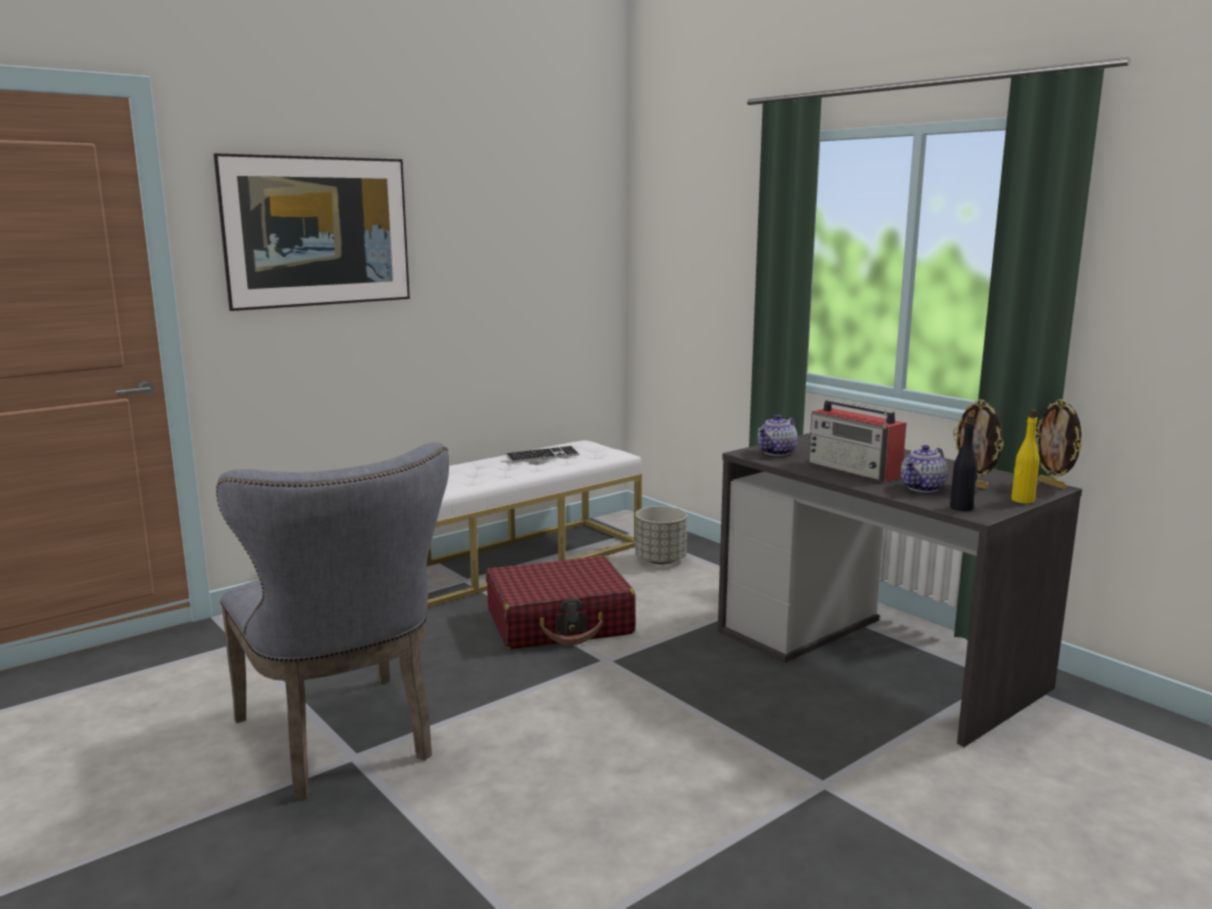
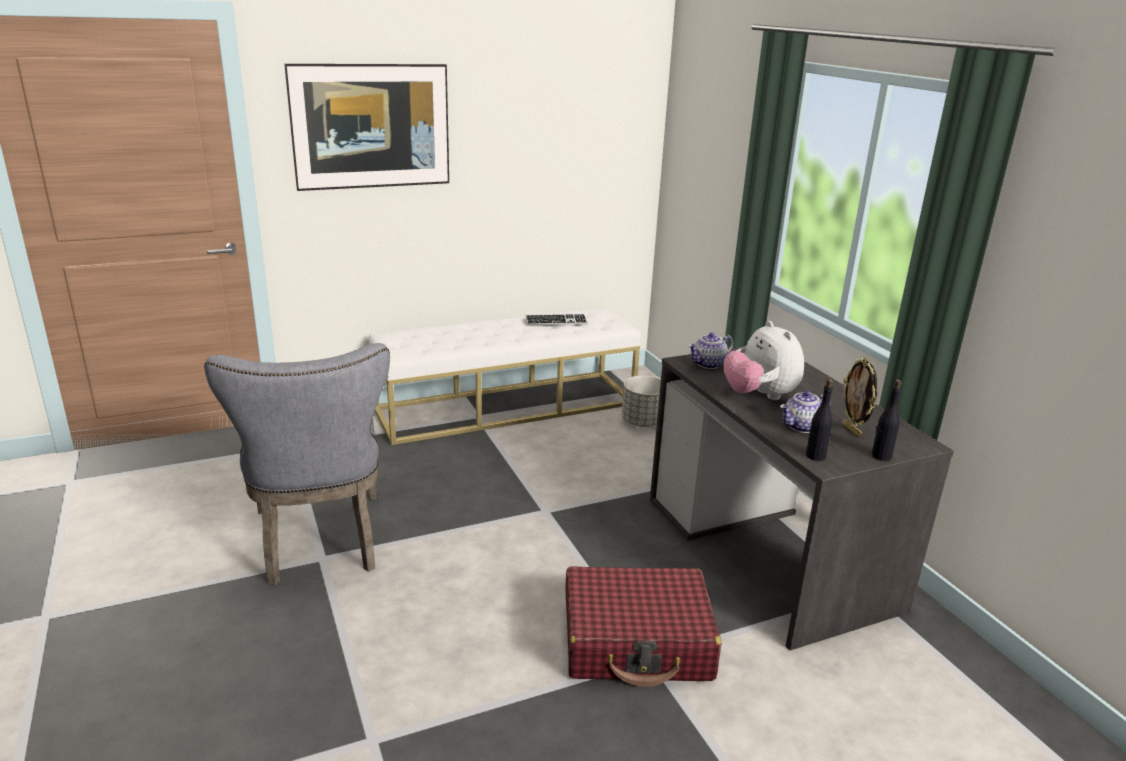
camera: 15 degrees right, 10 degrees up
(560, 622) = (528, 469): red suitcase -> red suitcase (637, 642)
(854, 470) = (759, 396): radio -> plush toy
(1022, 500) = (881, 456): yellow bottle -> black bottle
(1053, 485) = (928, 442): picture frame -> none

